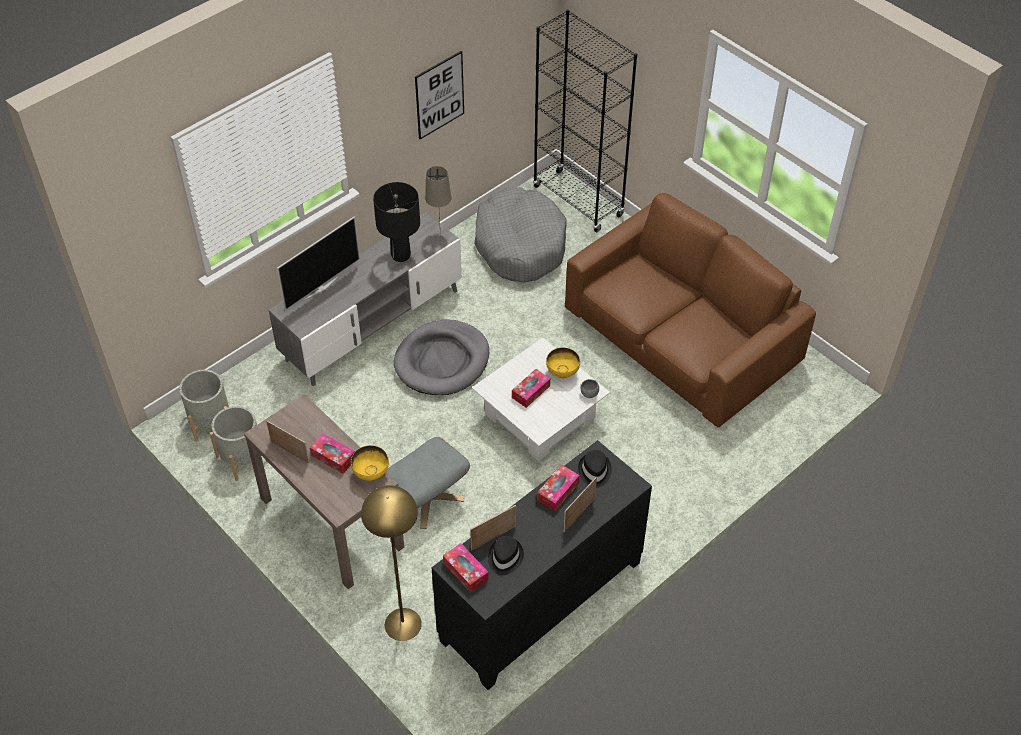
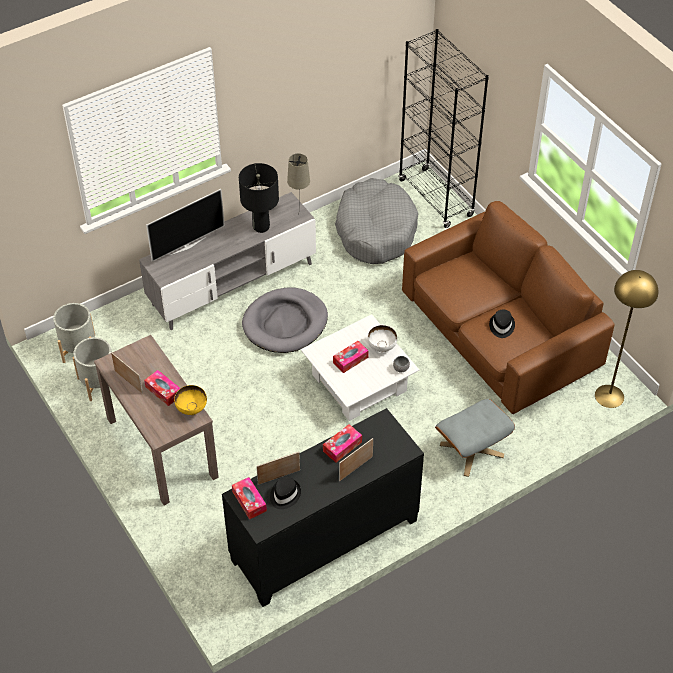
camera: 10 degrees right, 0 degrees up
(403, 624) = (203, 541): yellow floor lamp -> yellow floor lamp (609, 396)
(427, 497) = (246, 438): grey ottoman -> grey ottoman (472, 450)
(439, 95) = (311, 92): picture -> none
(562, 373) = (381, 347): yellow bowl -> white bowl
(594, 471) = (377, 434): black hat -> black hat (501, 326)

